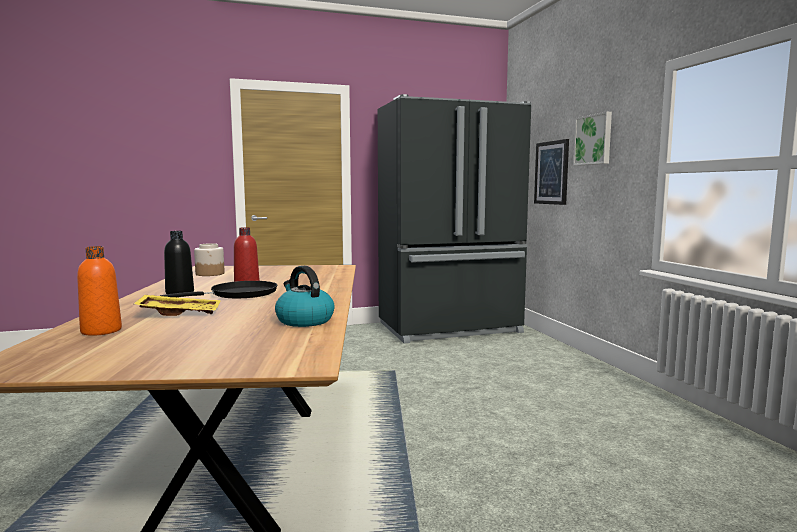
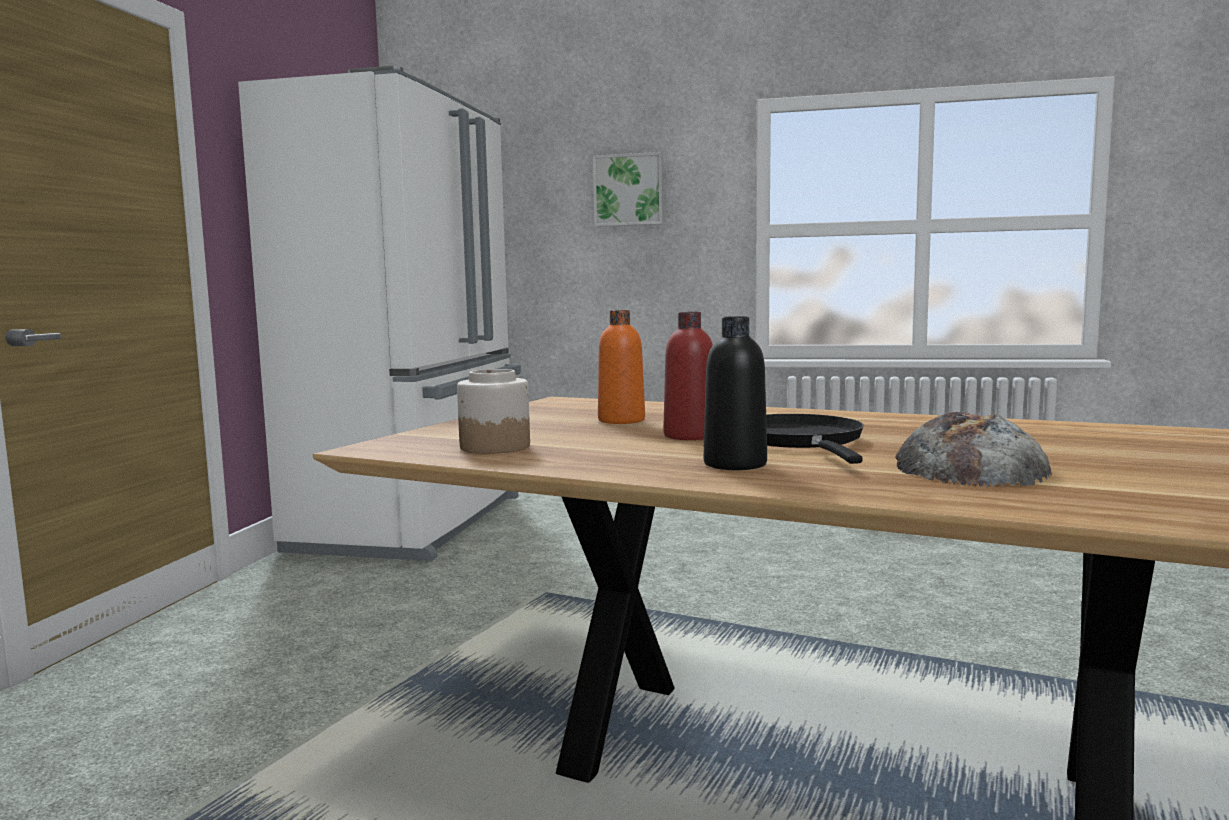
camera: 60 degrees left, 0 degrees up
(101, 331) = (1131, 500): orange bottle -> orange bottle (621, 420)
(180, 313) = (969, 466): yellow tray -> bread
(304, 320) = (1054, 429): kettle -> none
(451, 328) = (415, 523): black fridge -> white fridge
(551, 173) = (533, 237): picture -> none

